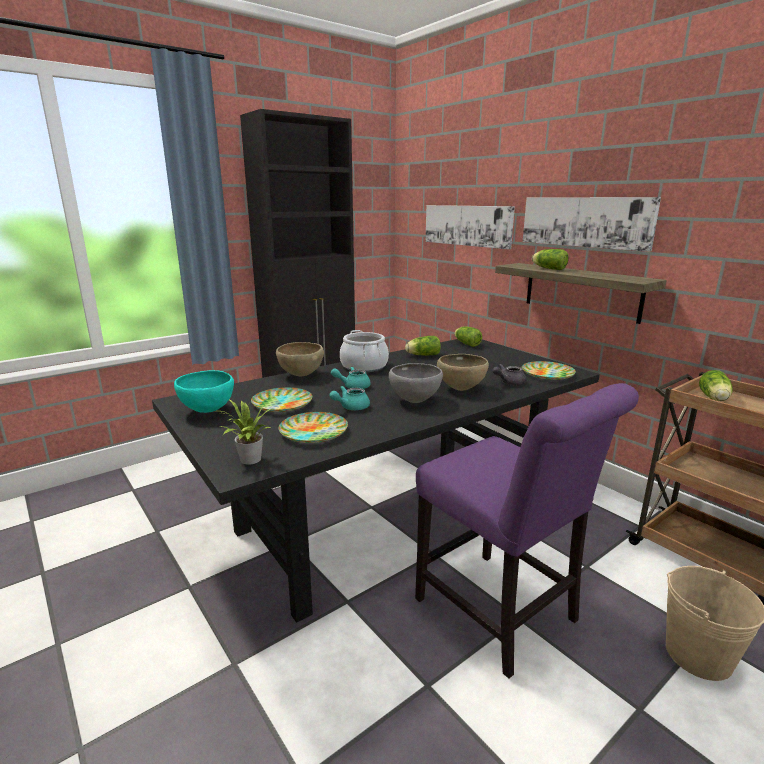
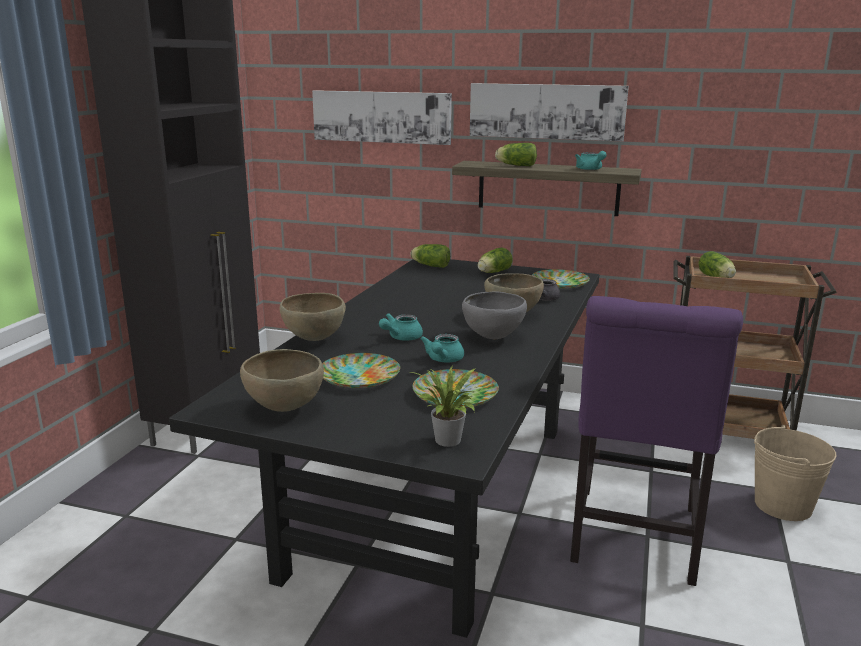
camera: 35 degrees left, 0 degrees up
(207, 411) = (284, 409): turquoise bowl -> brown bowl
(364, 366) = (368, 313): cooking pot -> none
(422, 355) = (407, 287): lettuce -> lettuce (493, 272)
(501, 615) = (633, 540): purple chair -> purple chair turned 90 degrees clockwise
(607, 276) = (590, 169): none -> turquoise teapot

